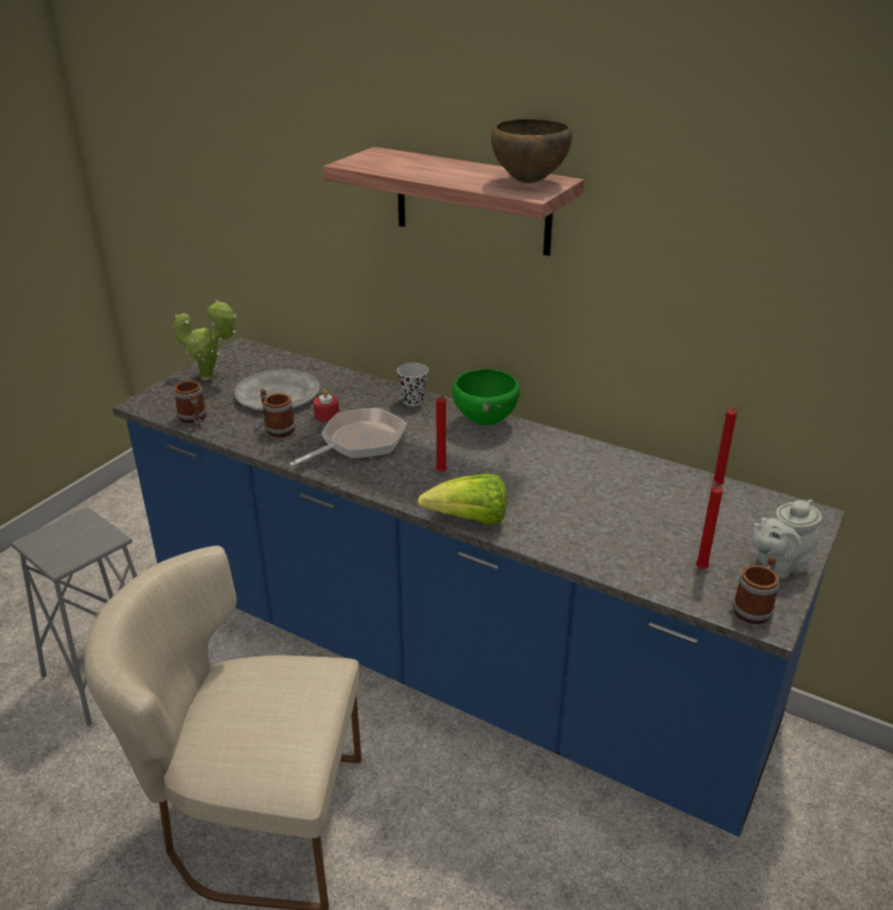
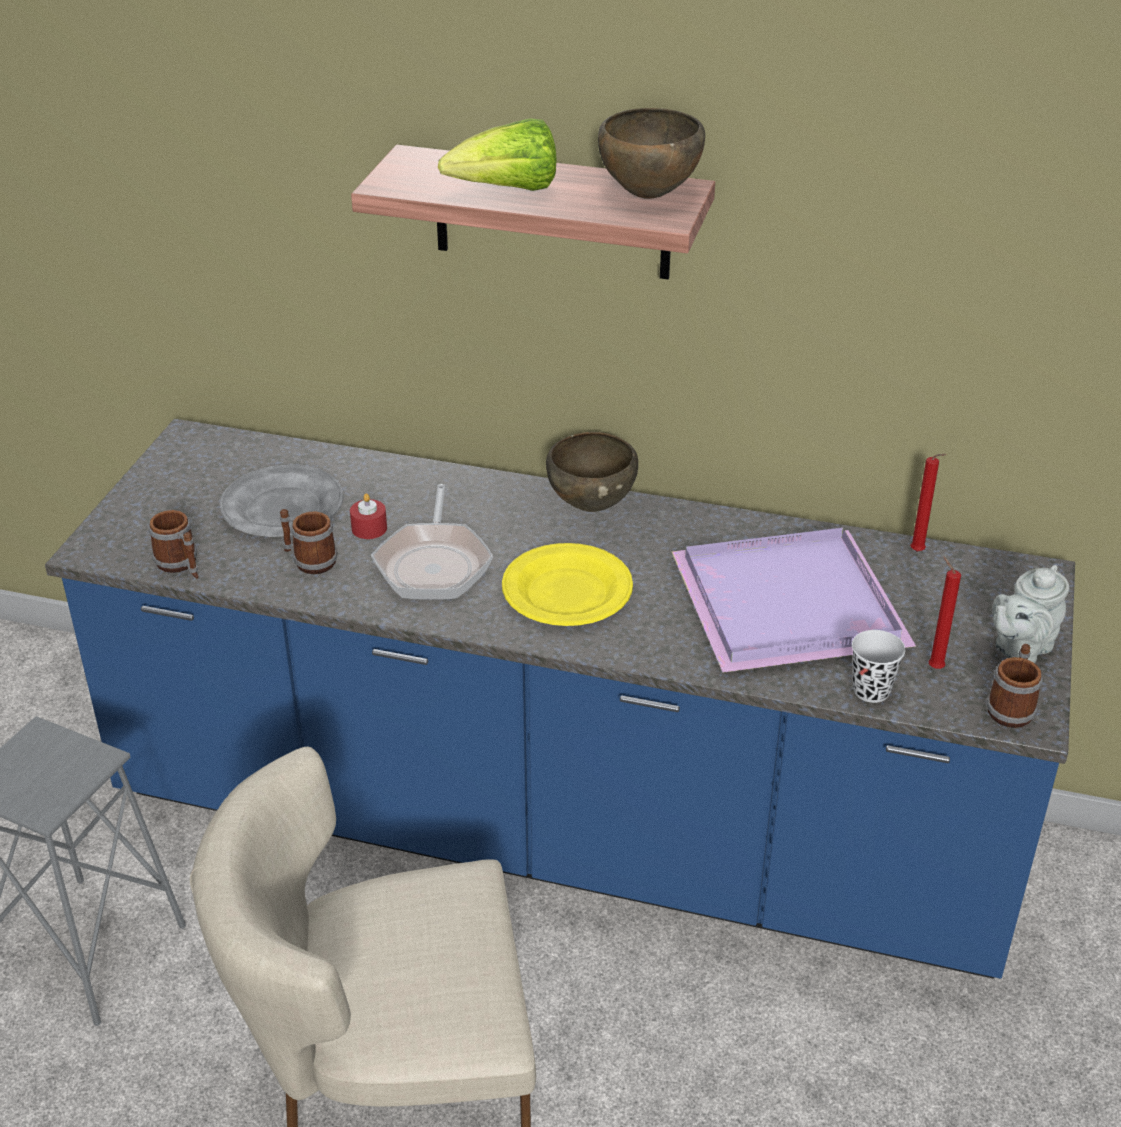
camera: 15 degrees left, 5 degrees up
(210, 377) = (167, 493): potted plant -> none
(358, 442) = (434, 564): frying pan -> frying pan turned 150 degrees clockwise
(413, 400) = (479, 487): black cup -> black cup (871, 690)
(441, 473) = (567, 592): red candle -> yellow plate
(469, 520) = (633, 654): lettuce -> lettuce (507, 191)
(485, 422) = (591, 506): green bowl -> brown bowl
(598, 504) = (783, 602): none -> purple tray

